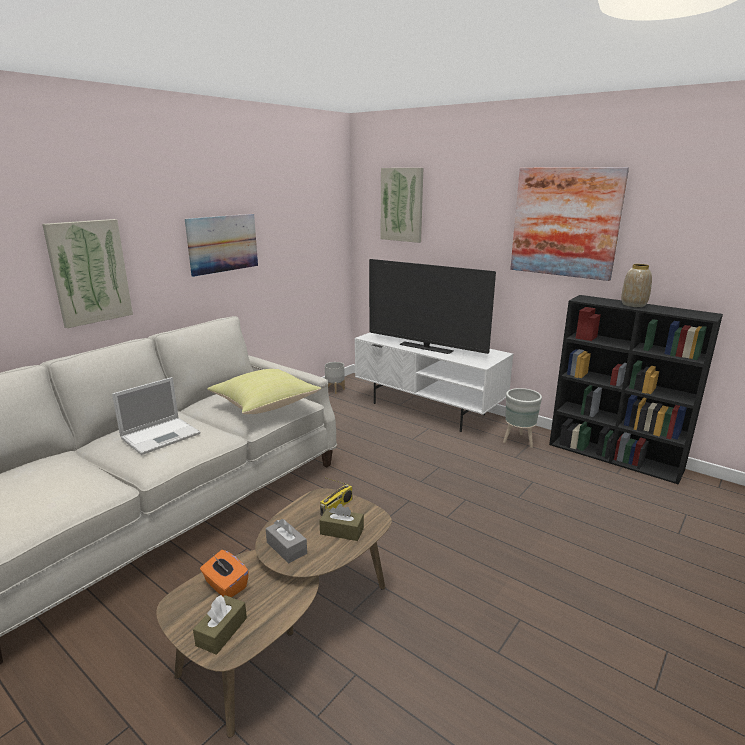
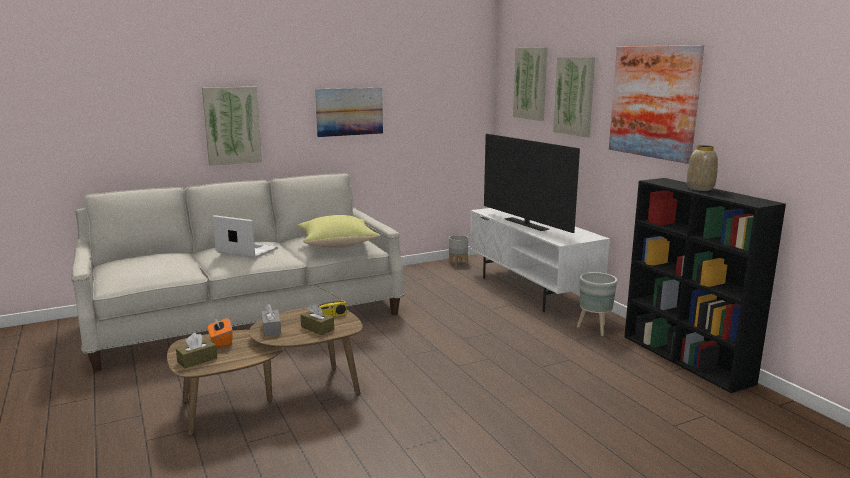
camera: 25 degrees right, 5 degrees down
(162, 435) = (246, 250): laptop -> laptop turned 135 degrees counterclockwise
(462, 217) = (575, 96): none -> picture

